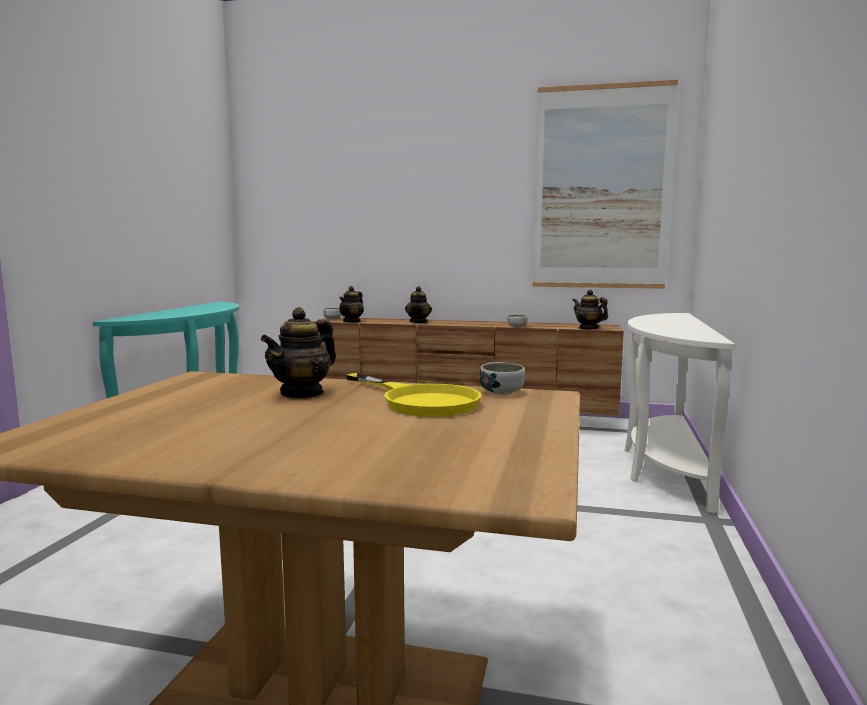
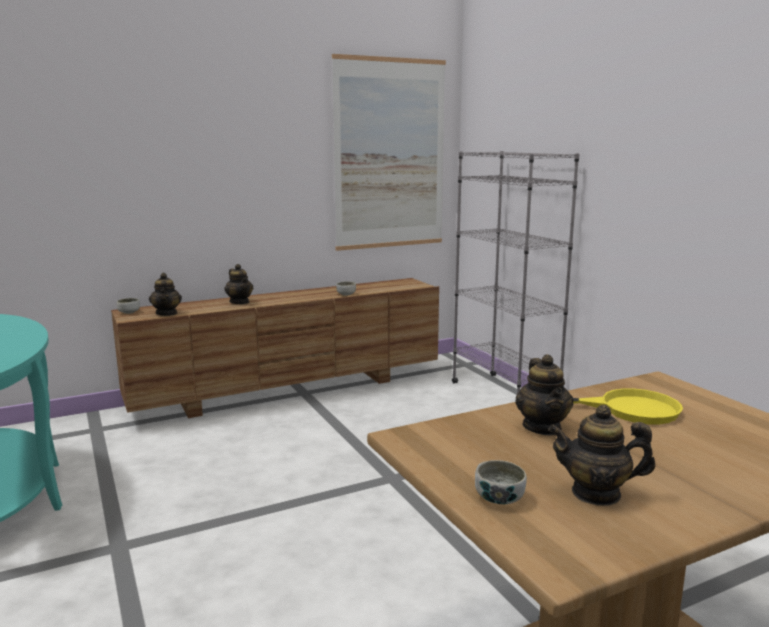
camera: 40 degrees left, 5 degrees up
(501, 393) = (635, 385): bowl -> bowl (499, 498)
(588, 328) = (403, 286): teapot -> teapot (596, 493)
(664, 467) = (504, 395): white console table -> grey bookcase

